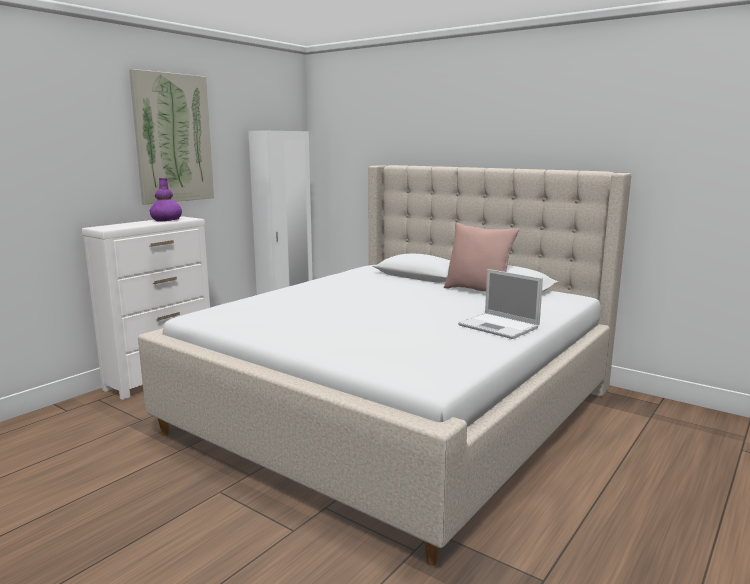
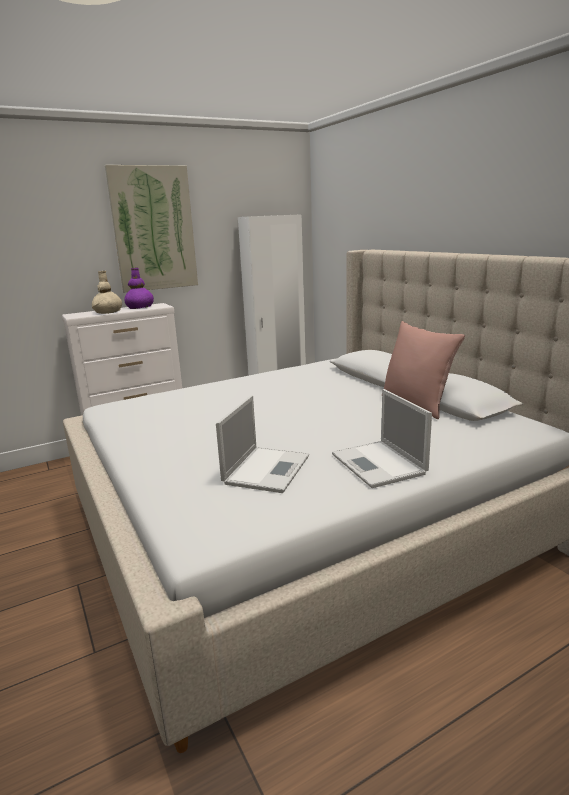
camera: 25 degrees right, 5 degrees up
(138, 224) = (108, 312): none -> beige vase
(421, 338) = (267, 469): none -> laptop

